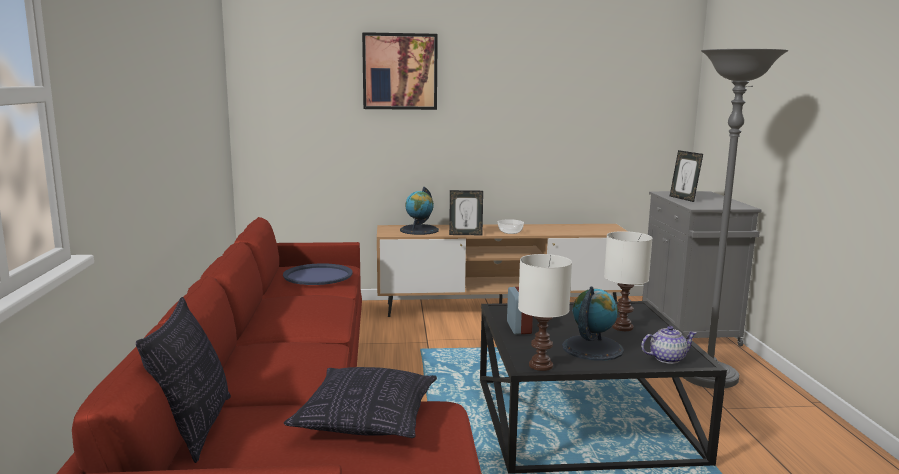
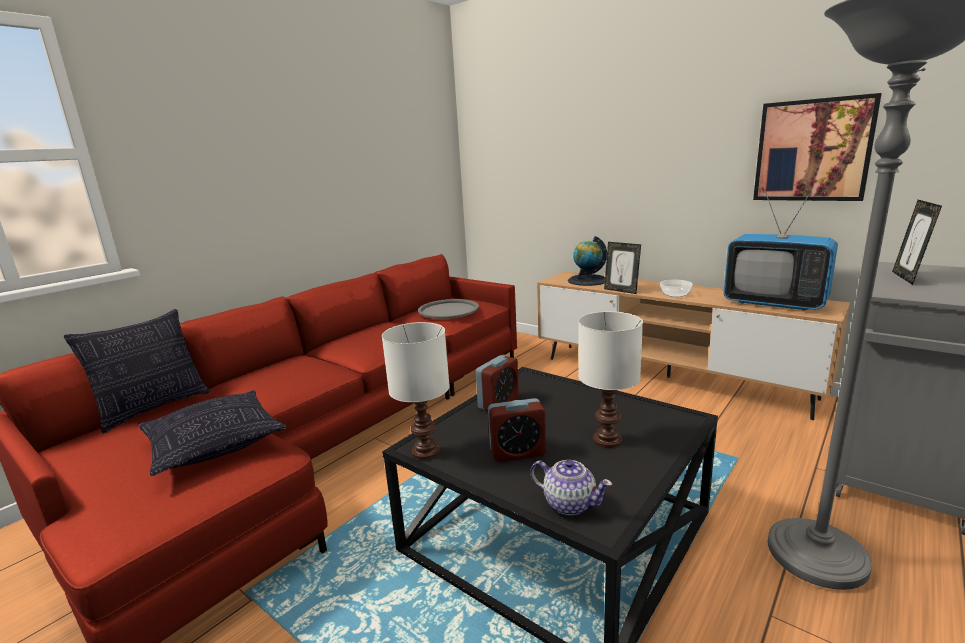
camera: 45 degrees right, 5 degrees up
(318, 275) = (448, 310): blue tray -> grey tray
(400, 71) = (588, 115): picture -> picture (812, 150)
(580, 229) = (774, 303): none -> television
(592, 348) = (517, 452): globe -> alarm clock

